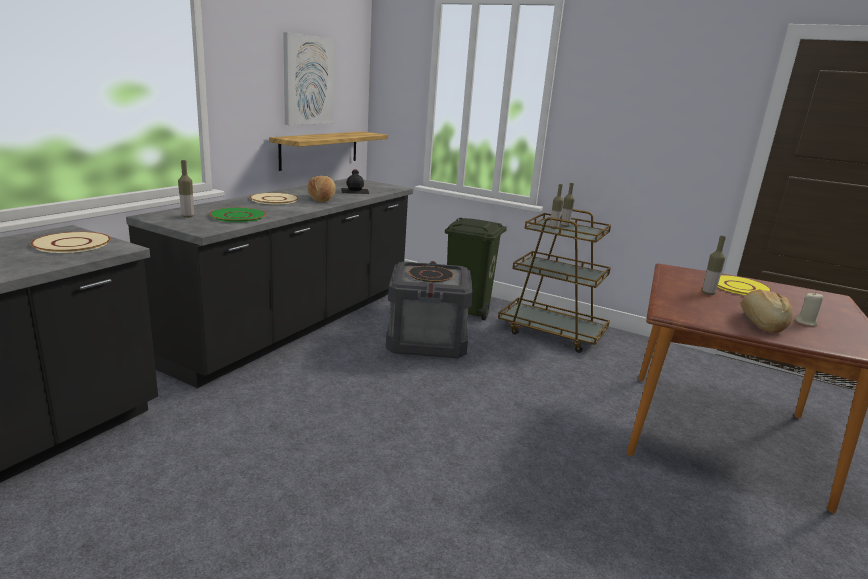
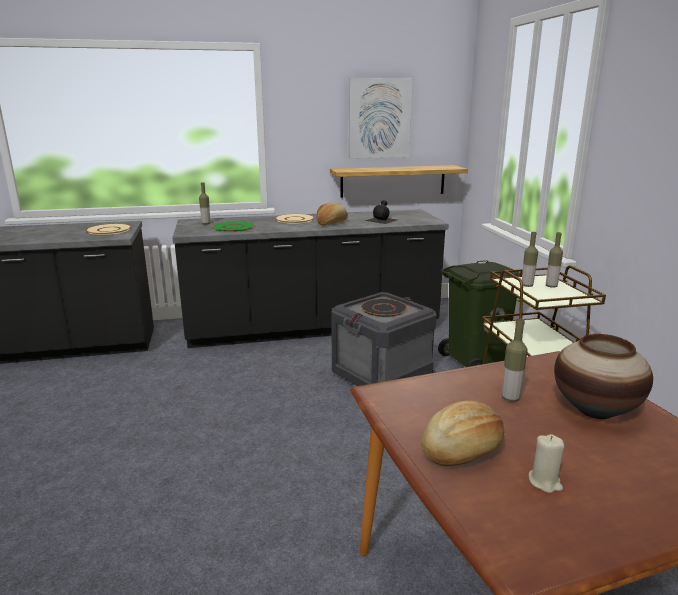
camera: 50 degrees right, 0 degrees up
(739, 287) = (594, 410): yellow plate -> vase

